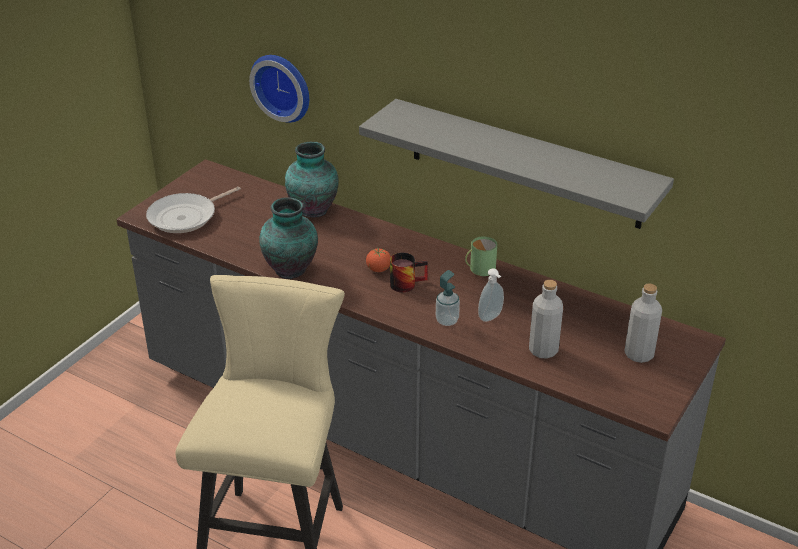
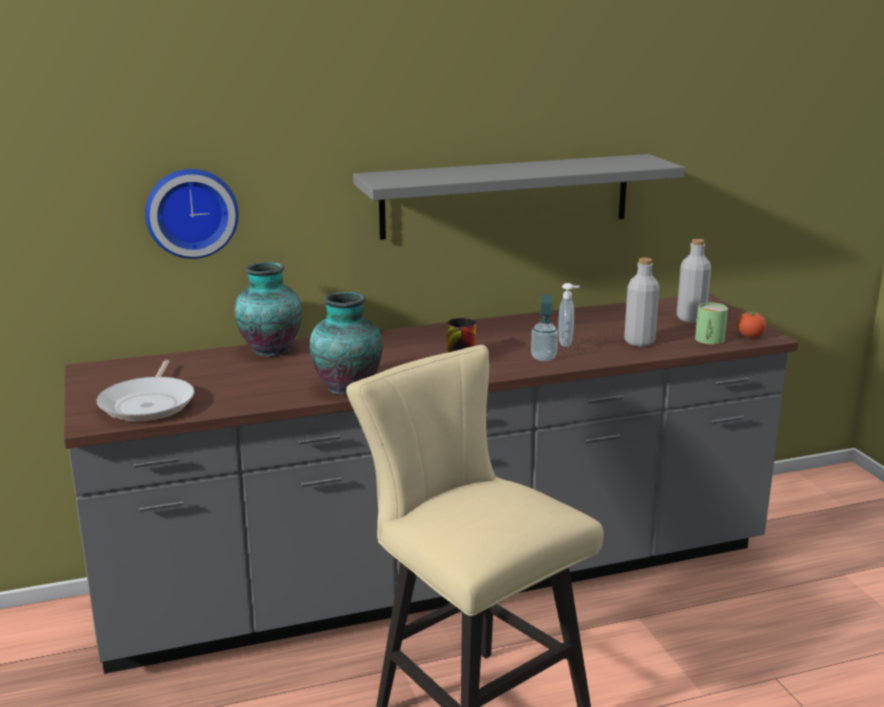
camera: 50 degrees left, 15 degrees down
(378, 269) = (420, 357): tomato -> tomato (750, 336)
(479, 268) = (491, 325): green mug -> green mug (708, 340)

